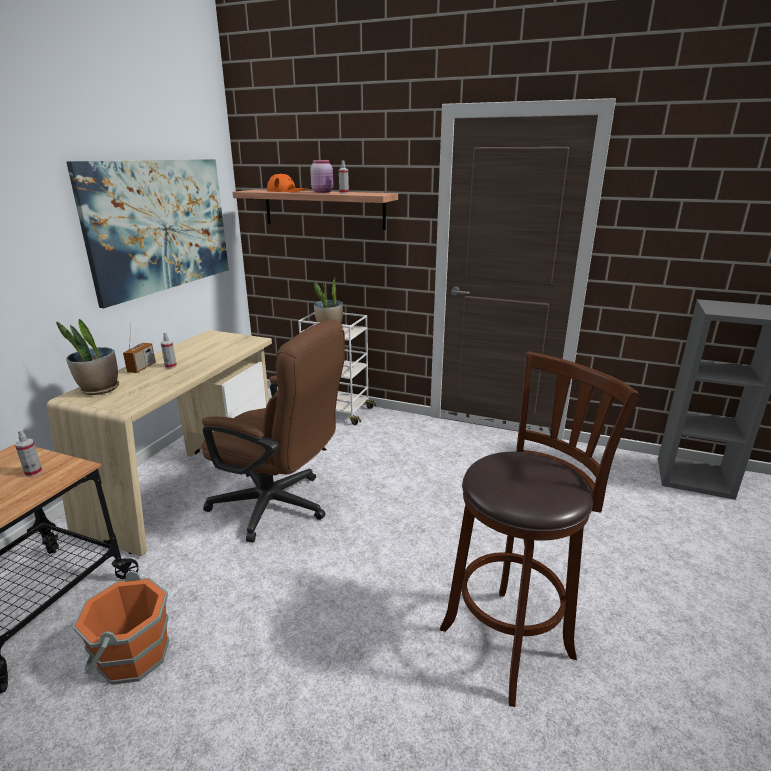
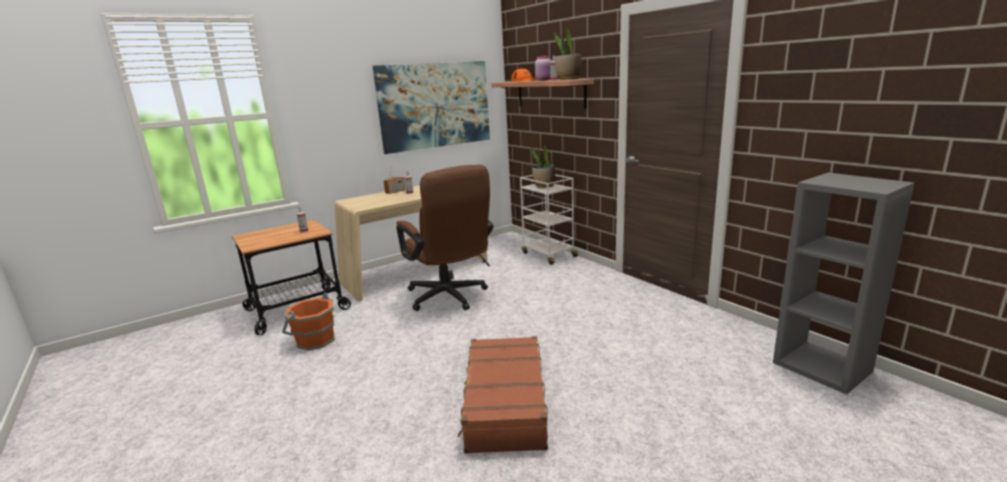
camera: 35 degrees right, 5 degrees down
(99, 389) = (362, 199): potted plant -> potted plant (568, 79)
(511, 639) = (504, 404): brown stool -> brown suitcase

